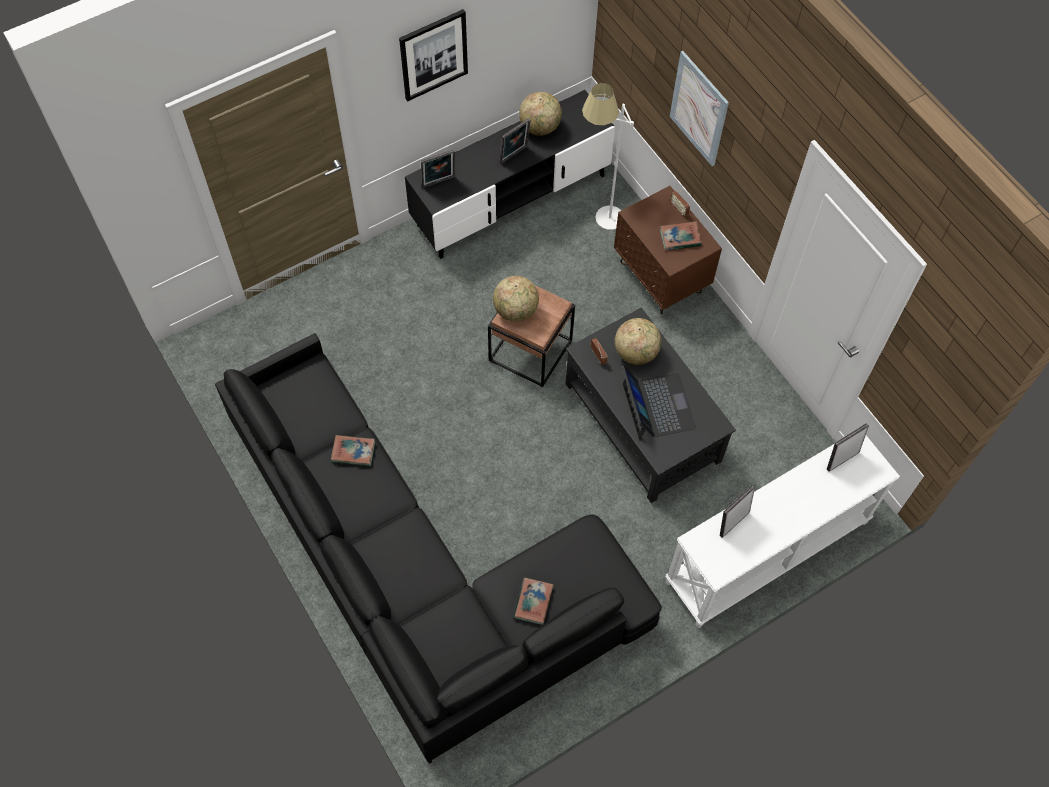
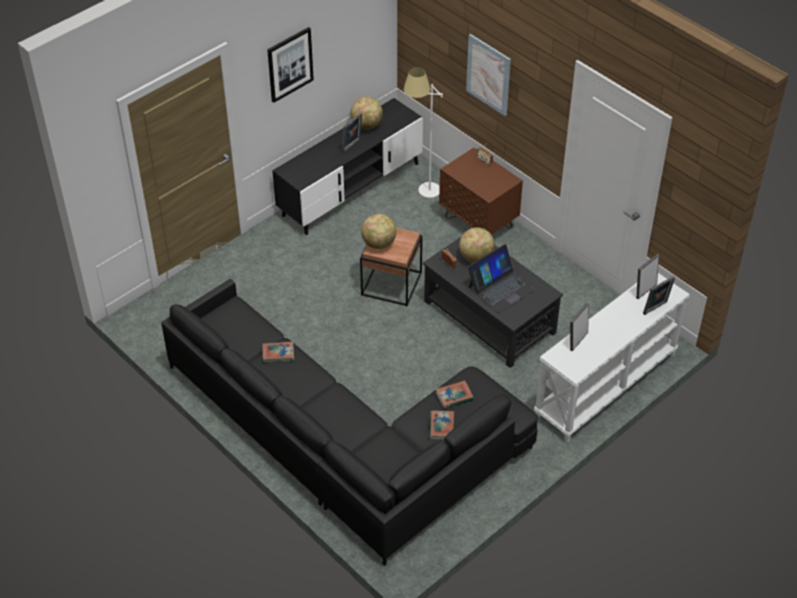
camera: 10 degrees left, 15 degrees down
(439, 183) = (300, 170): picture frame -> picture frame (656, 309)
(657, 406) = (500, 288): laptop -> laptop turned 75 degrees clockwise
(680, 238) = (490, 178): book -> book (454, 396)

